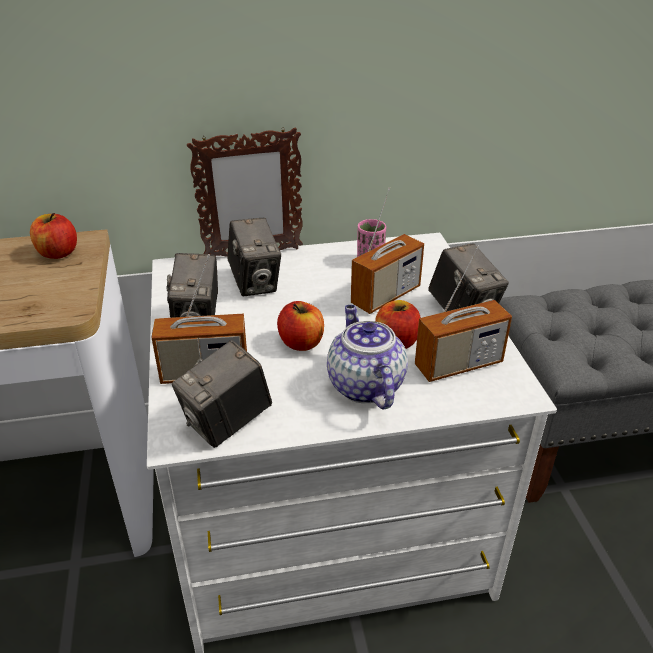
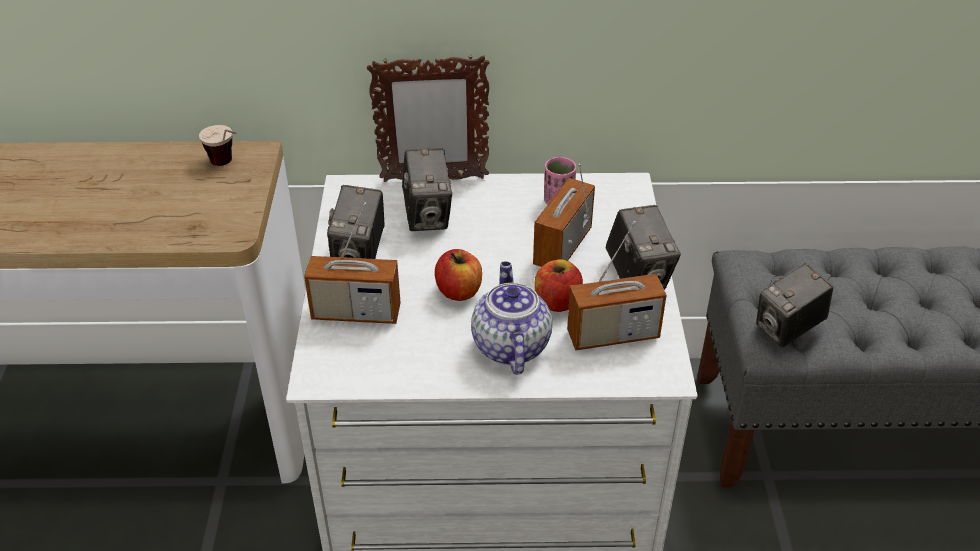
camera: 10 degrees right, 5 degrees up
(58, 253) = (228, 166): apple -> cup
(227, 423) = (367, 368): camera -> camera (788, 329)
(386, 296) = (562, 247): radio -> radio turned 150 degrees clockwise

